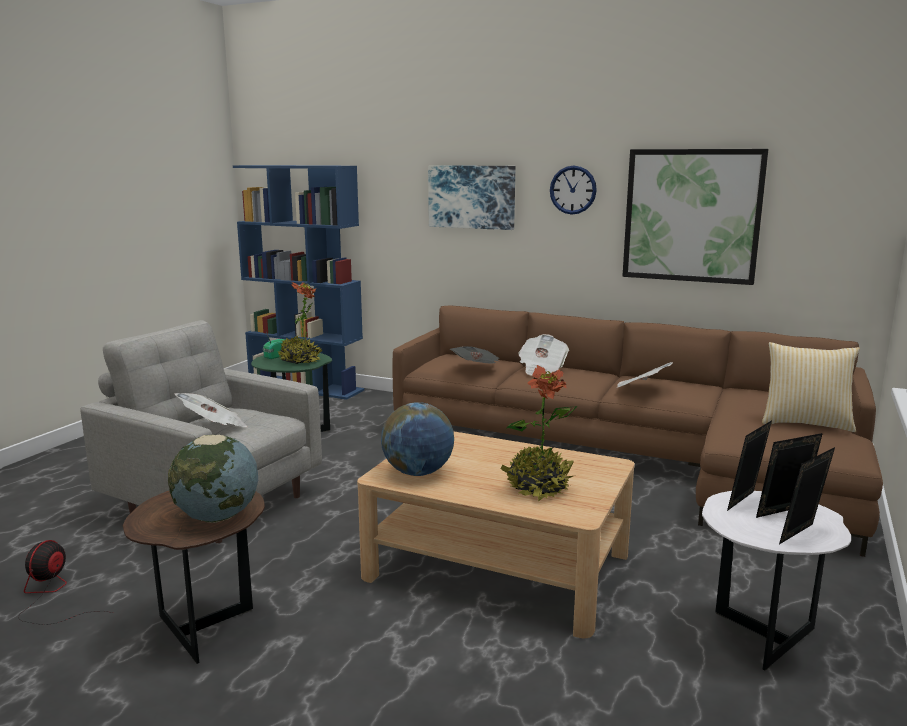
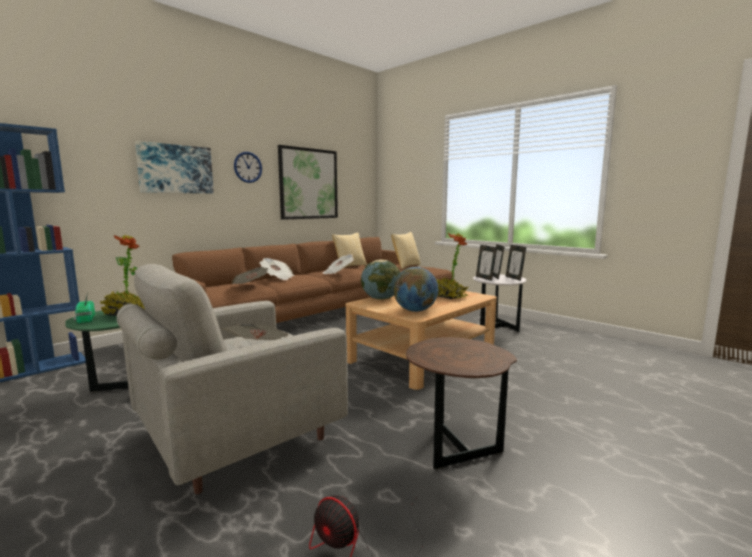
camera: 70 degrees left, 5 degrees down
(217, 517) = (471, 348): globe -> globe (381, 299)
(727, 387) = (349, 266): none -> pillow

